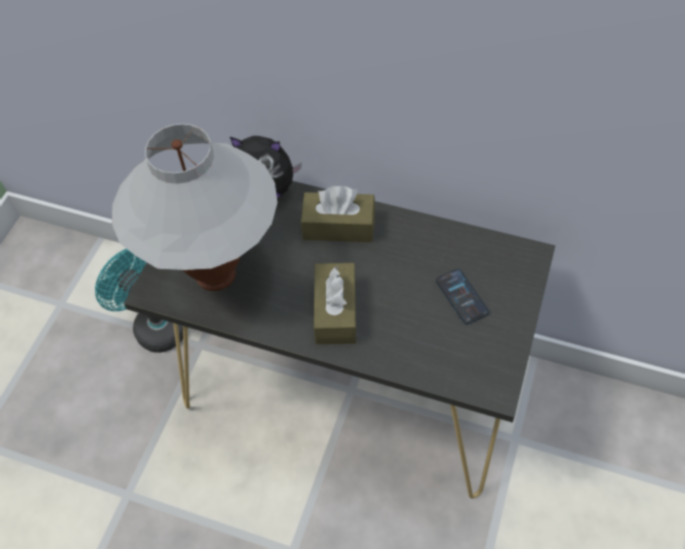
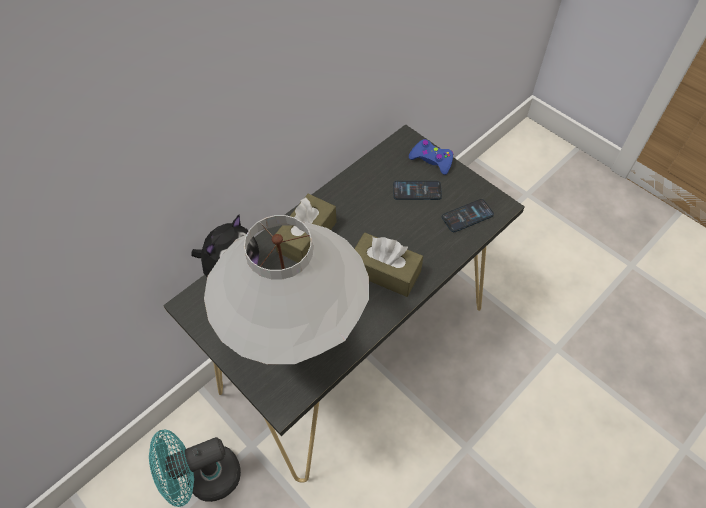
camera: 65 degrees left, 0 degrees up
(458, 360) = (467, 216): none -> phone
(518, 293) = (431, 160): none -> blue game controller

